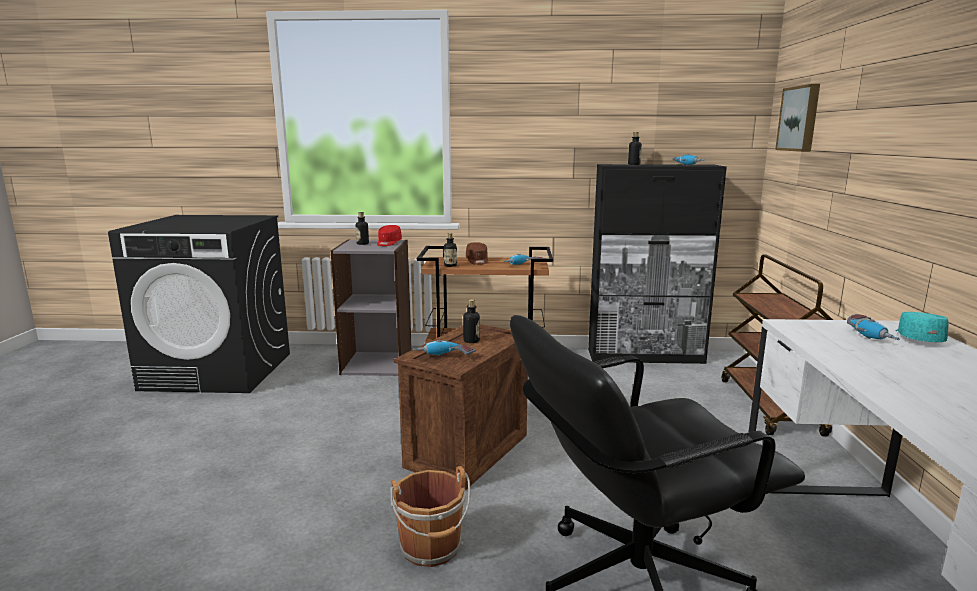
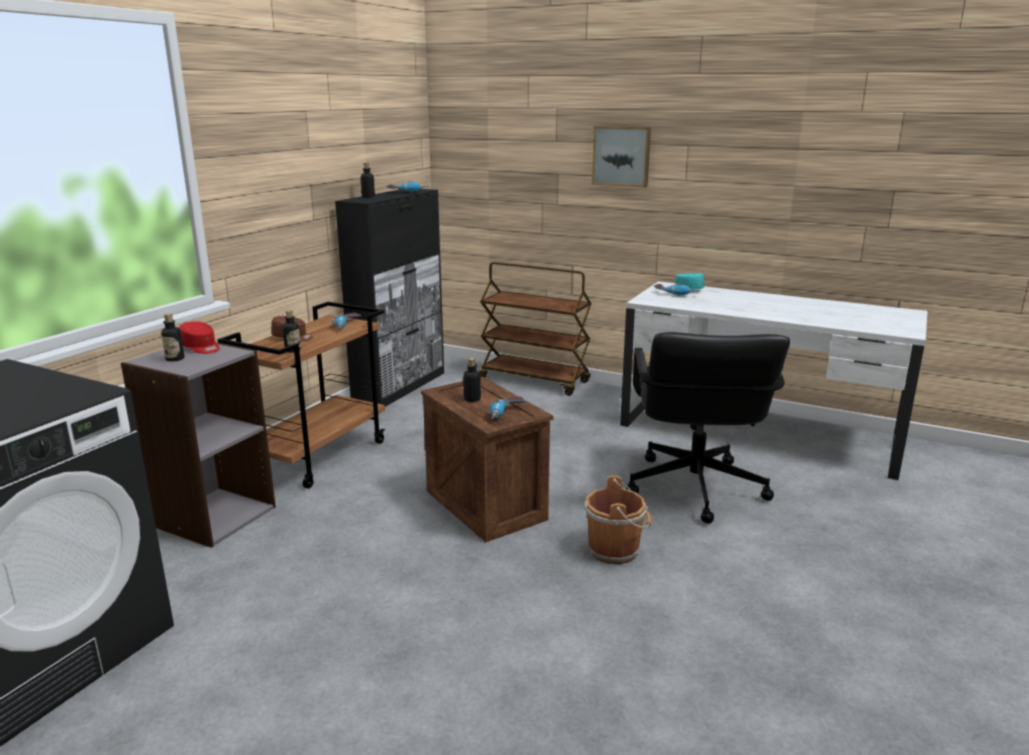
camera: 65 degrees left, 5 degrees up
(800, 119) = (483, 144): picture -> picture (621, 156)

